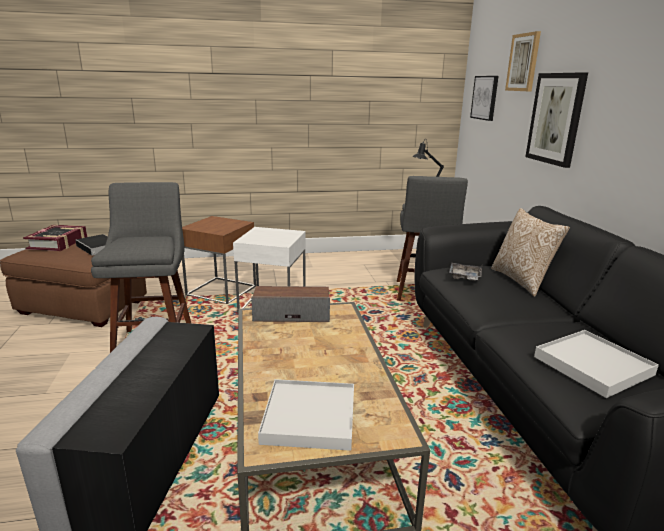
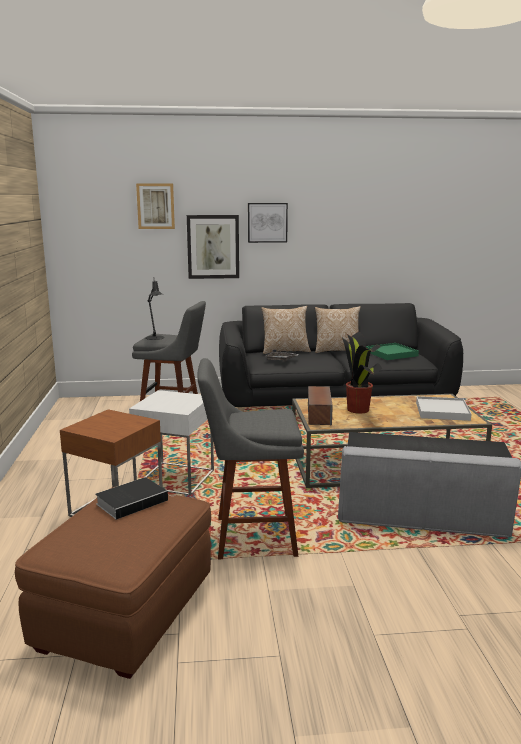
camera: 85 degrees left, 5 degrees down
(58, 243) = (89, 539): book -> none
(310, 341) = (358, 410): none -> potted plant
(485, 97) = (97, 236): picture -> picture (267, 222)
(578, 320) = (337, 350): none -> pillow
(592, 366) = (391, 354): white tray -> green tray

